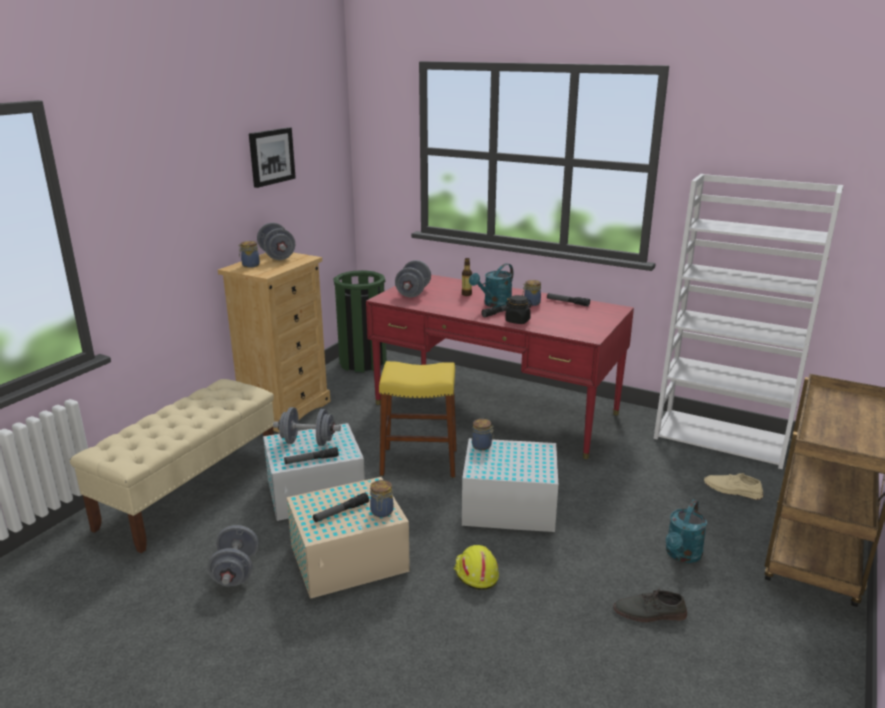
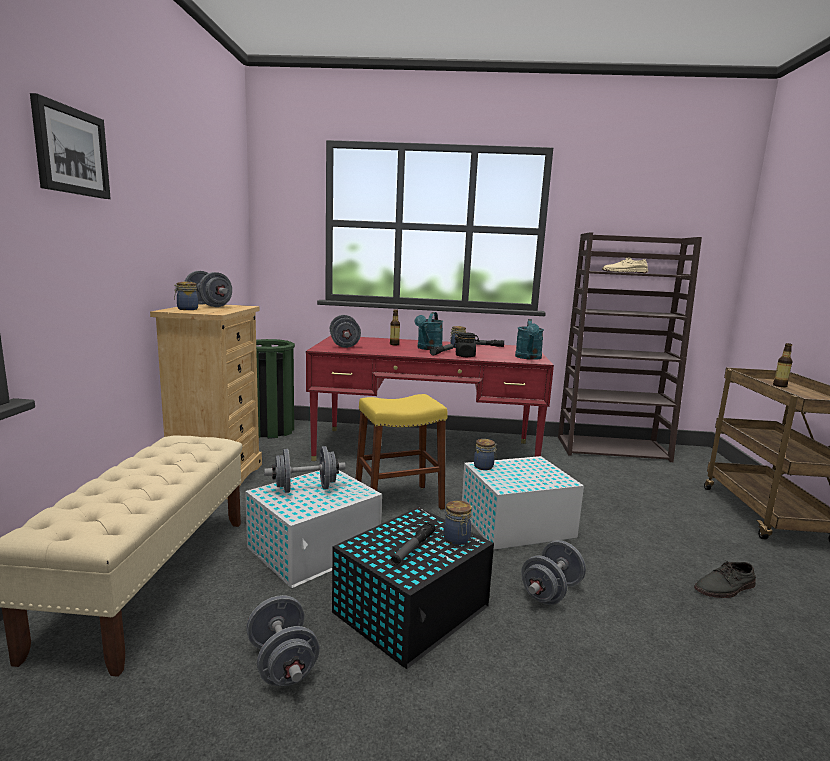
camera: 25 degrees left, 10 degrees down
(271, 156) = (194, 203): picture -> picture (71, 151)
(311, 460) = (326, 504): flashlight -> none
(351, 558) = (413, 609): beige storage box -> black storage box
(475, 573) = (551, 592): yellow hard hat -> grey dumbbell
(682, 555) = (688, 534): turquoise watering can -> turquoise watering can (528, 358)
(722, 438) = (613, 448): white bookcase -> brown bookcase
(732, 490) = (661, 481): beige shoe -> beige shoe (624, 272)
(852, 409) = (779, 386): none -> bottle

